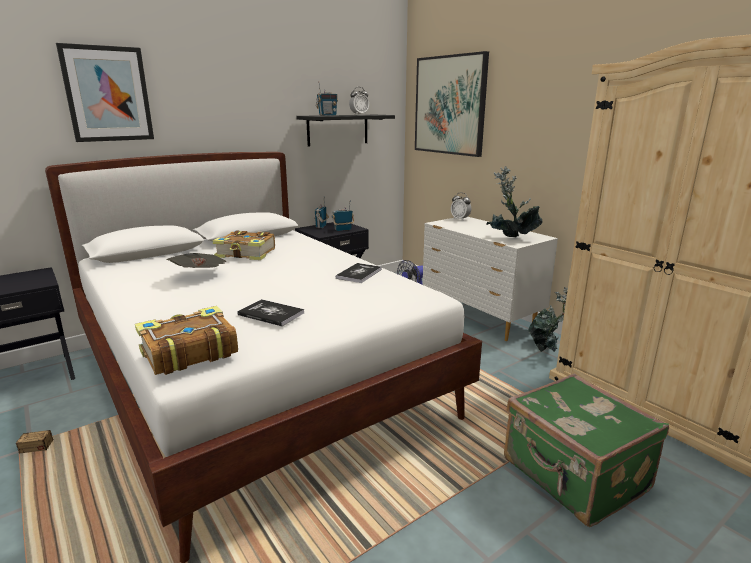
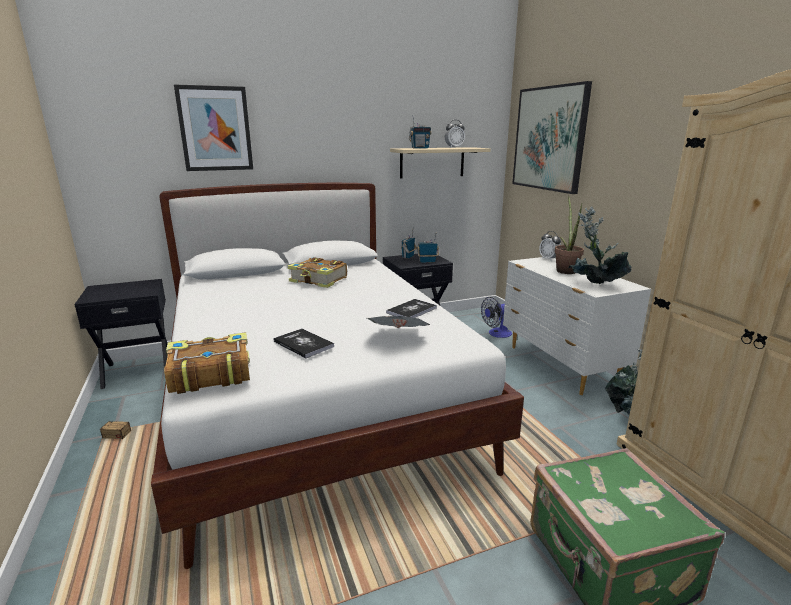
camera: 15 degrees right, 0 degrees up
(200, 276) = (266, 299): newspaper -> newspaper (398, 338)
(338, 130) = (432, 162): black shelf -> beige shelf
(479, 227) = (565, 270): none -> potted plant

